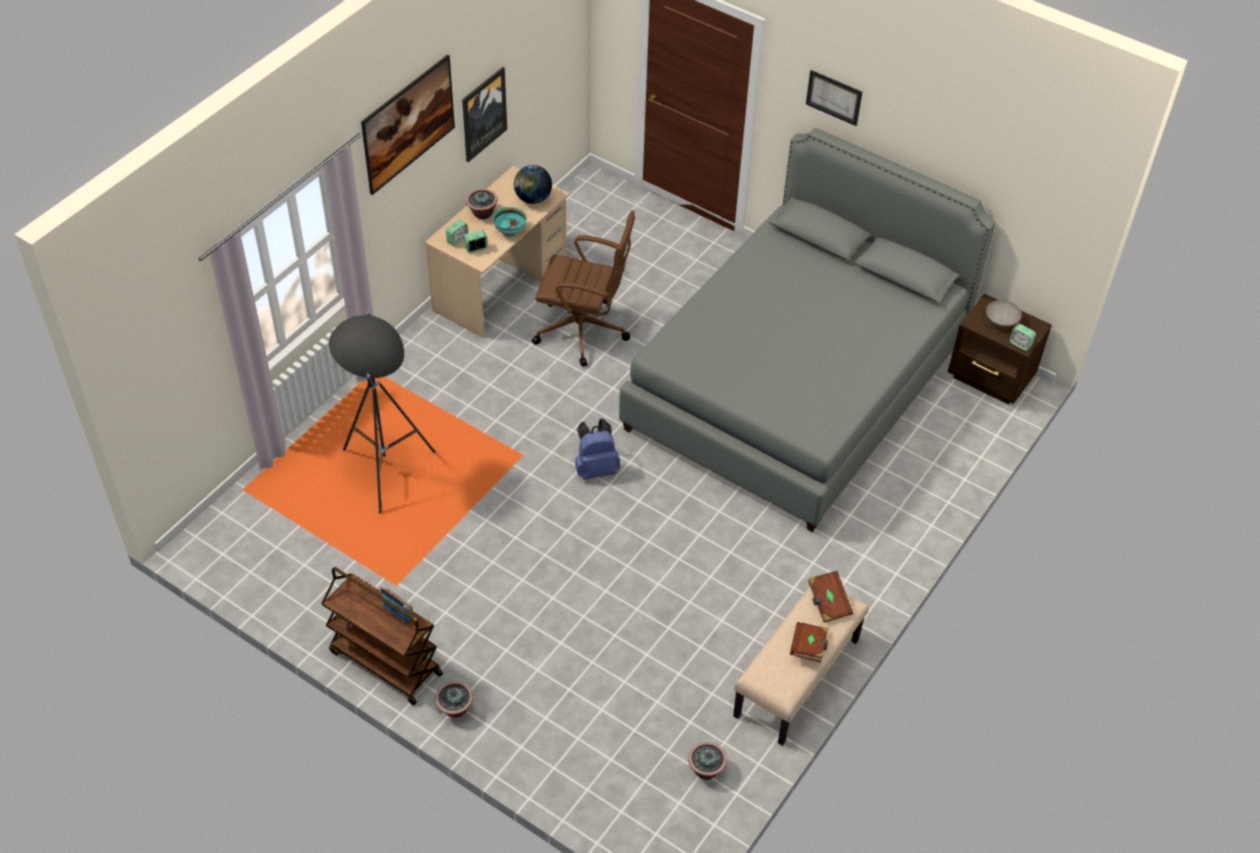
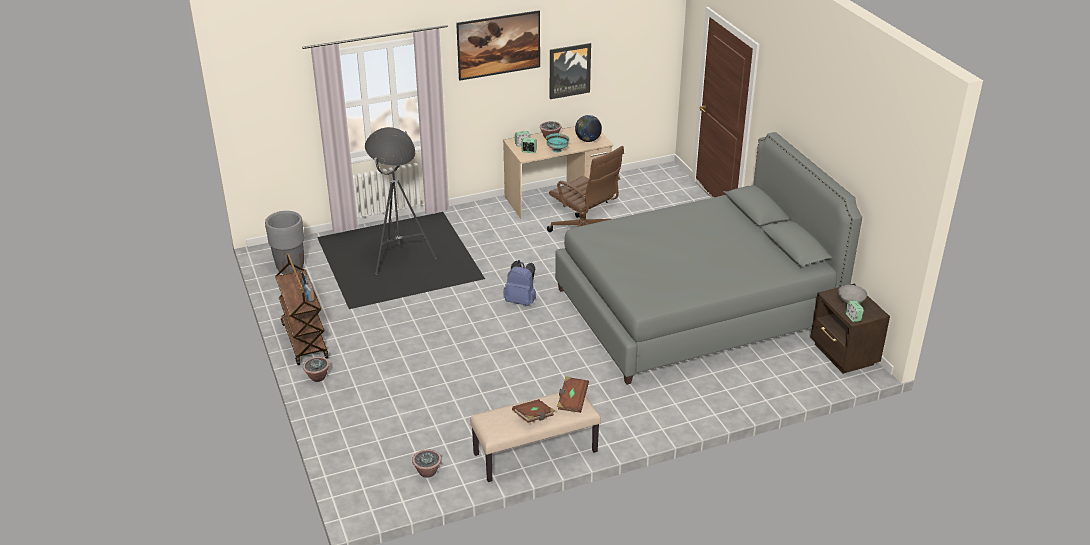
camera: 35 degrees right, 15 degrees down
(255, 558) = (290, 268): none -> grey planter
(384, 471) = (399, 257): orange floor lamp -> black floor lamp
(834, 97) = (787, 107): picture -> none

